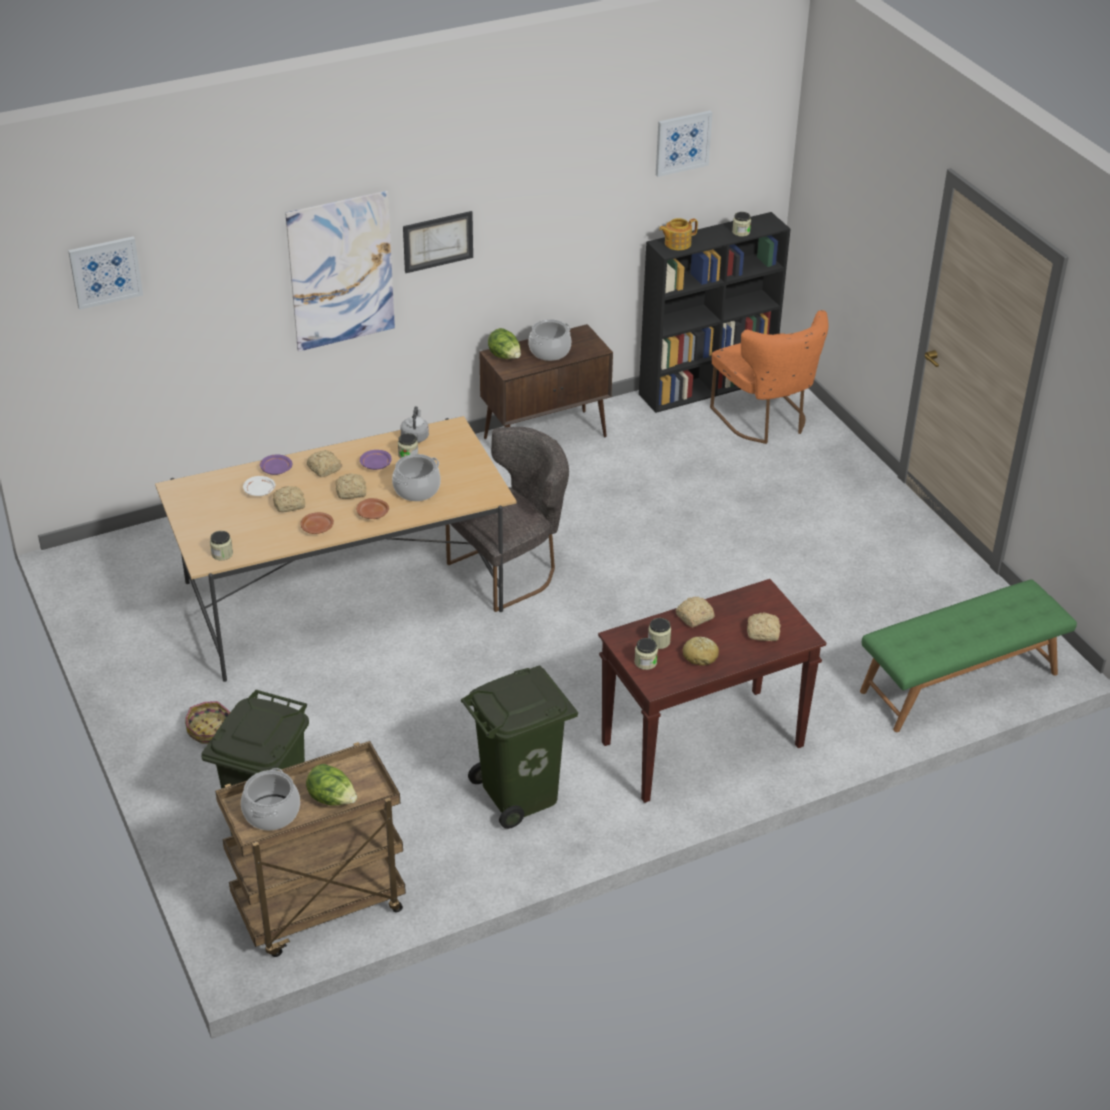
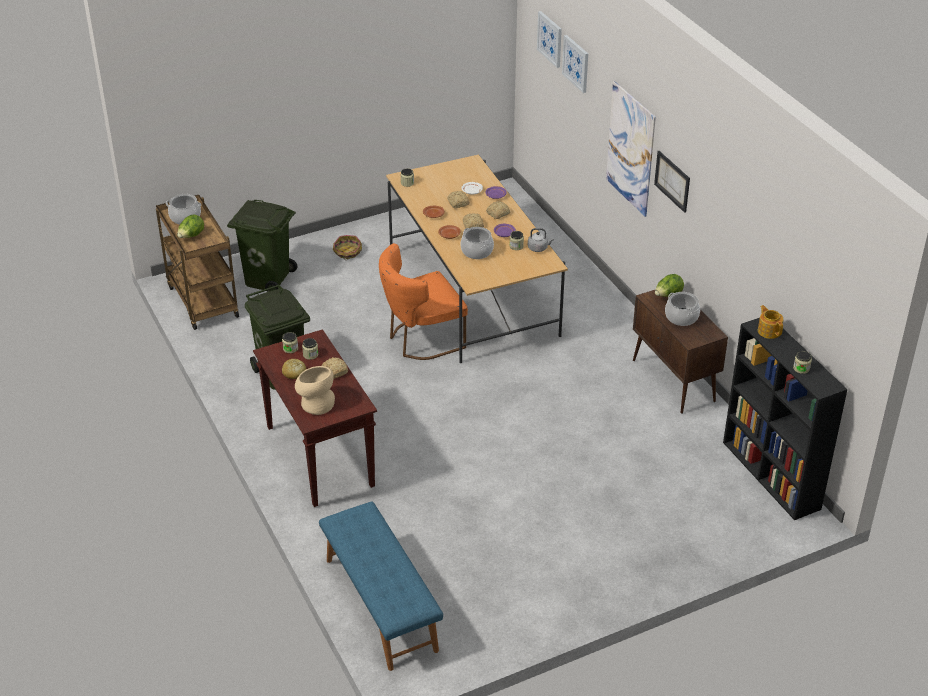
camera: 90 degrees right, 0 degrees up
(510, 570) = (505, 366): grey chair -> none
(682, 142) = (806, 262): picture -> picture (576, 63)
(764, 633) = (316, 403): bread -> beige vase
(765, 420) = (726, 510): orange chair -> orange chair (421, 340)
(960, 683) = (380, 604): green bench -> blue bench

